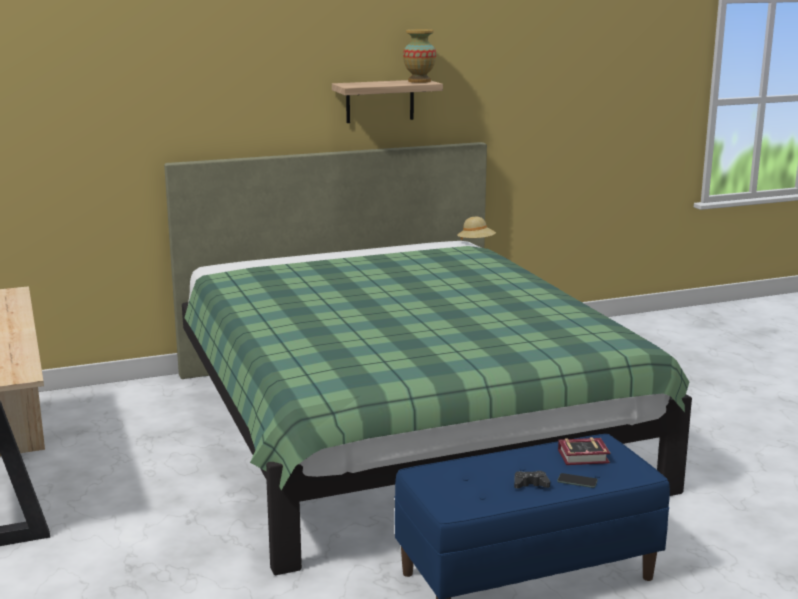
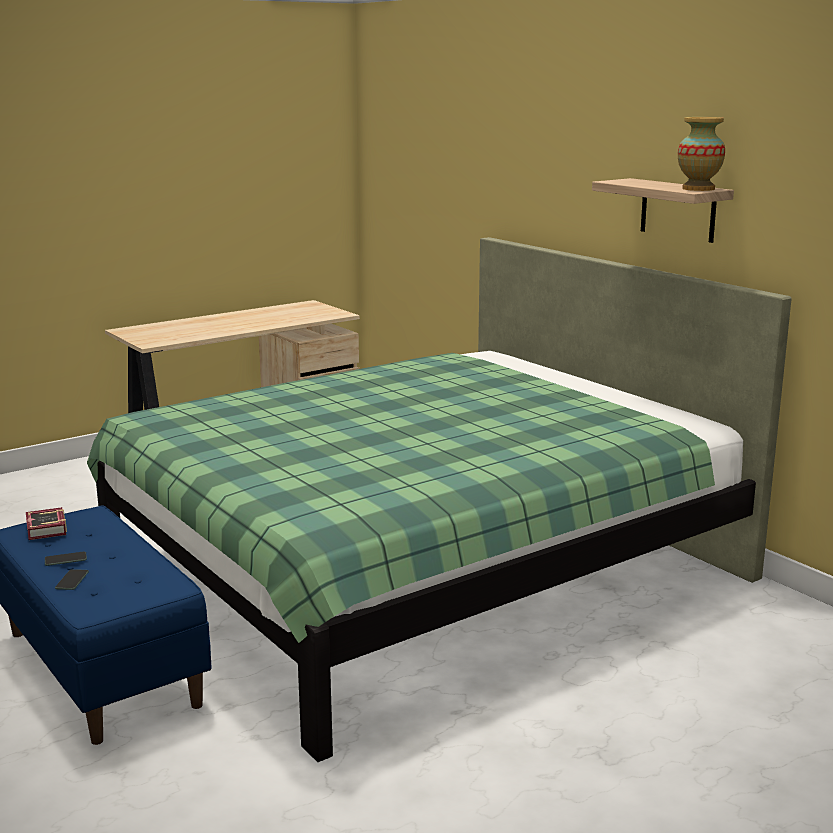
camera: 75 degrees right, 0 degrees up
(476, 243) = (715, 432): beige hat -> none
(530, 484) = (65, 559): black game controller -> phone
(585, 457) = (132, 581): book -> book (45, 530)

